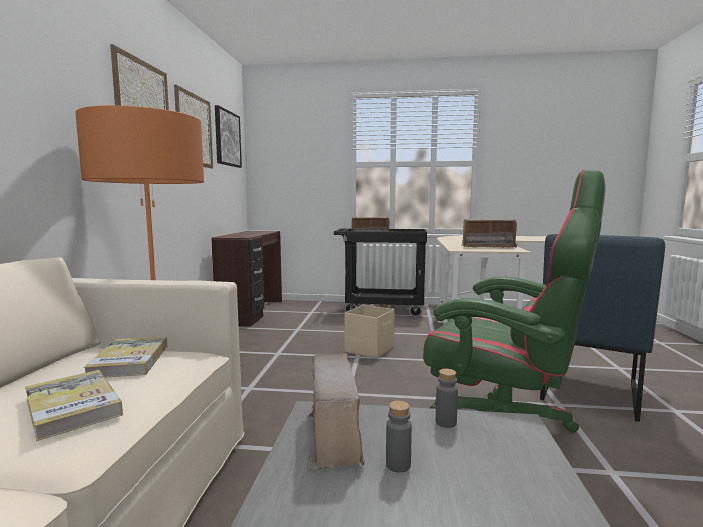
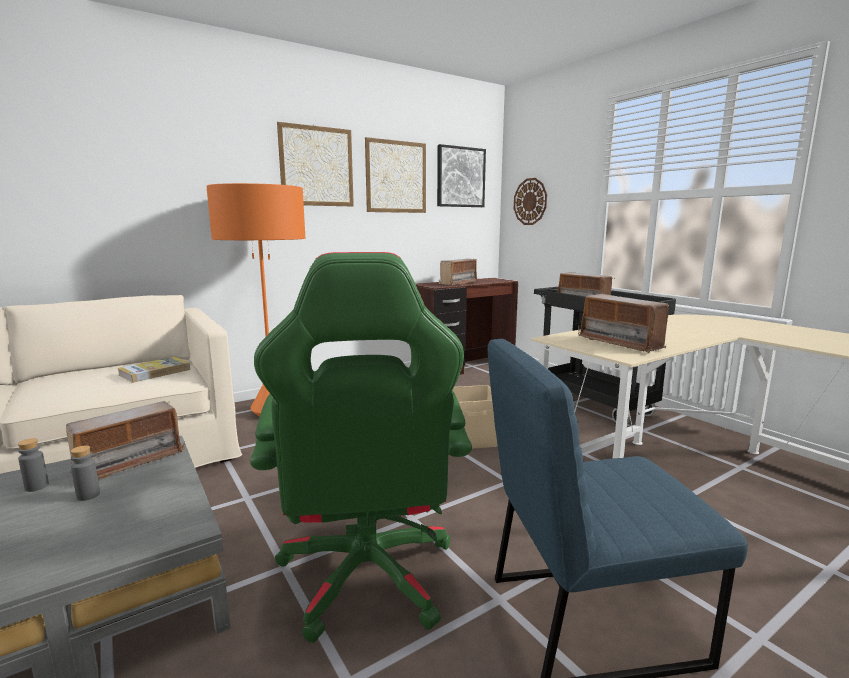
camera: 50 degrees right, 5 degrees up
(73, 407) = (75, 387): book -> none
(249, 234) = (458, 283): none -> radio
(281, 165) = (530, 201): none -> wall clock
(446, 422) = (173, 494): grey bottle -> grey bottle (37, 486)

